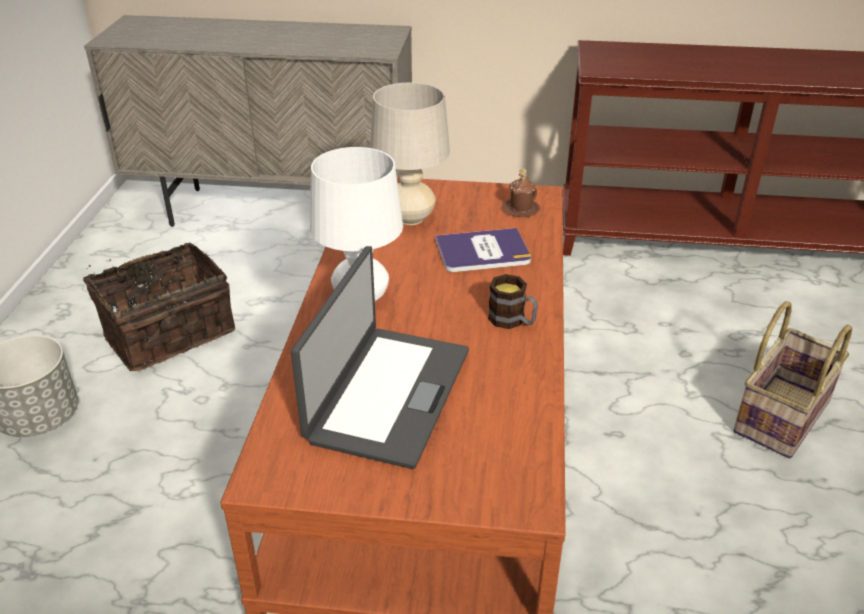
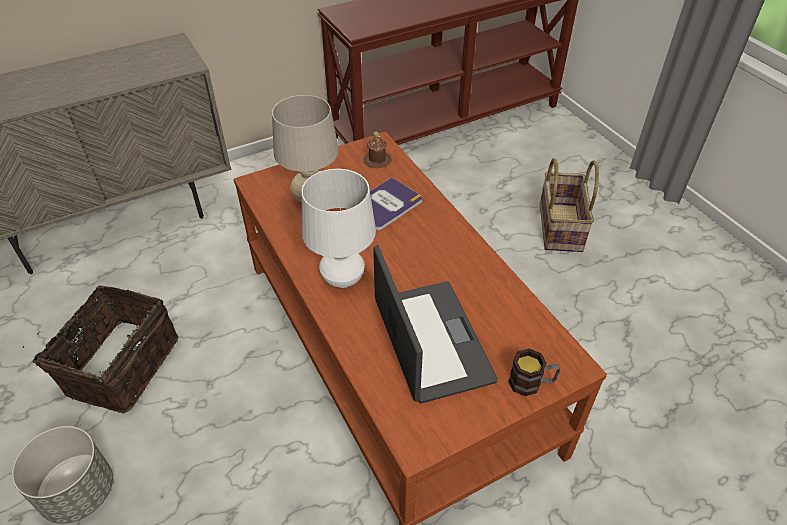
camera: 35 degrees left, 10 degrees up
(512, 321) = (452, 248): mug -> mug (531, 383)

